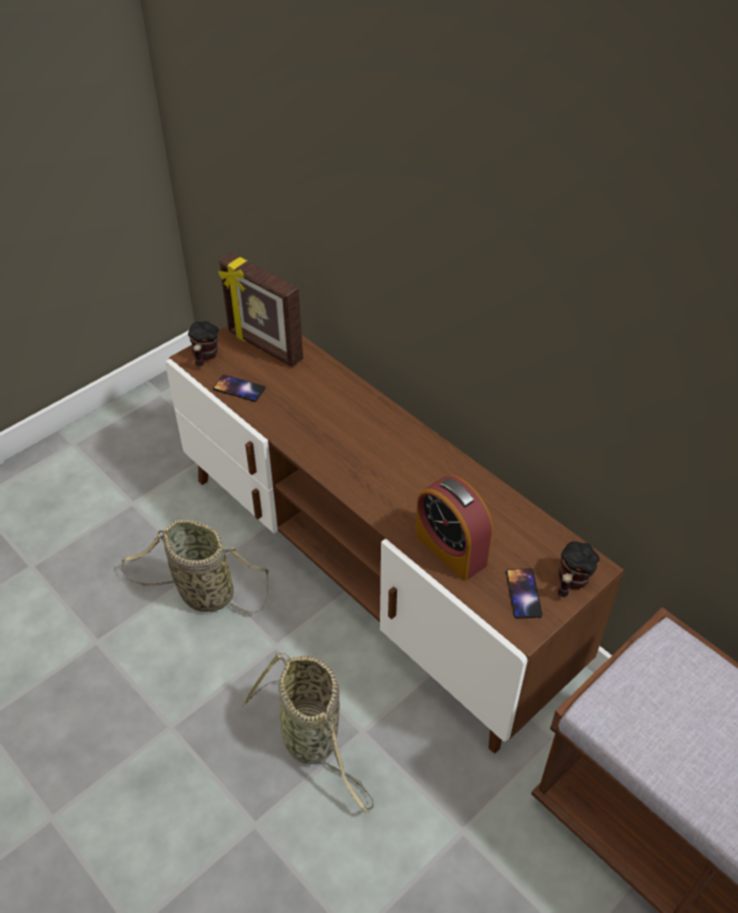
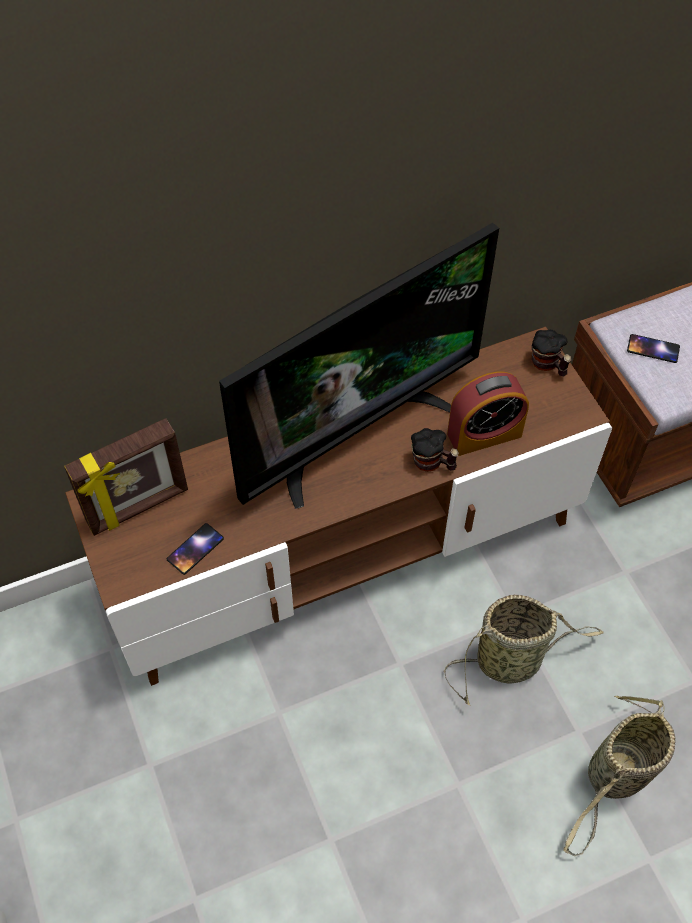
camera: 70 degrees left, 10 degrees up
(201, 593) = (309, 718): basket -> basket (614, 777)
(204, 357) = (125, 571): mug -> mug (432, 463)
(402, 453) = (354, 432): none -> television
(523, 593) = (548, 401): phone -> phone (653, 349)

